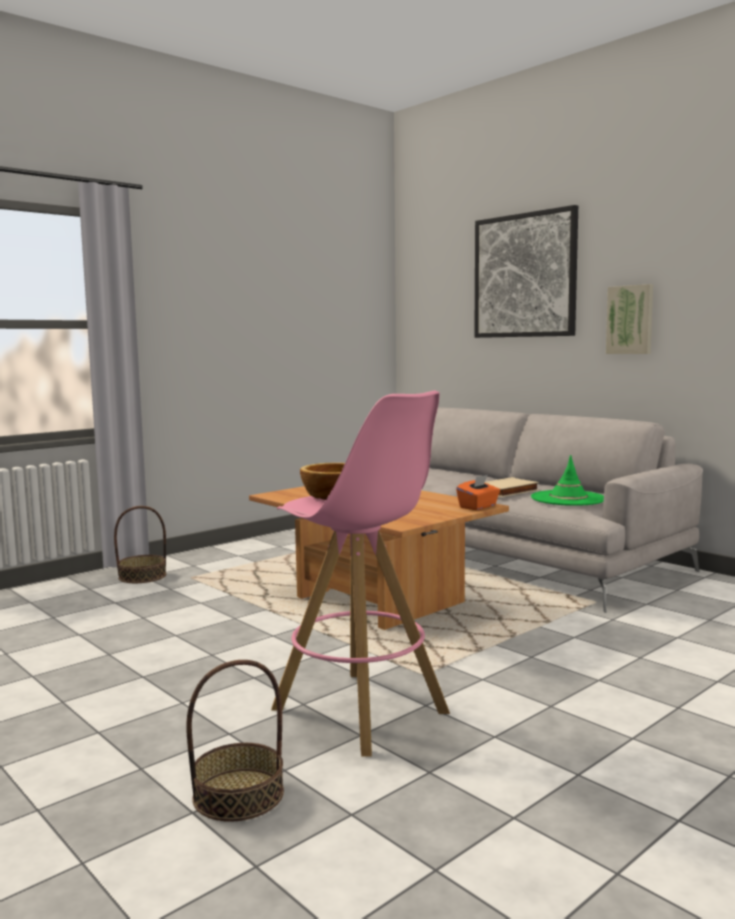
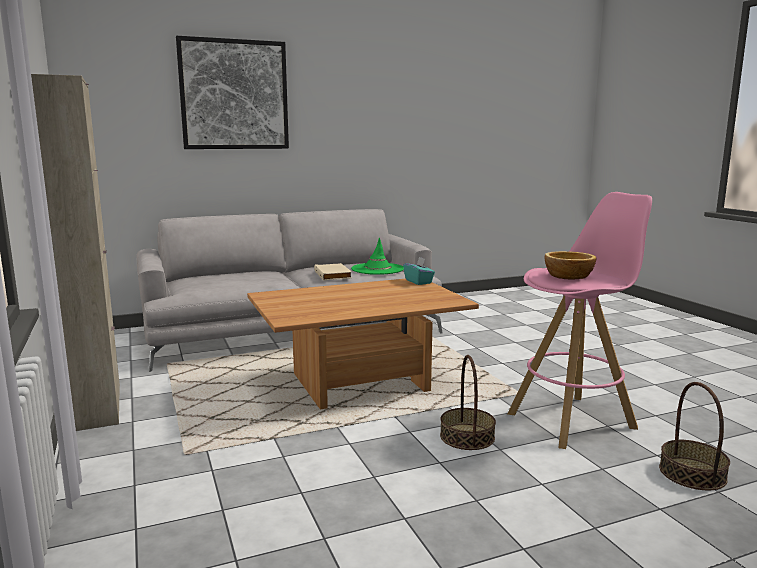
camera: 70 degrees left, 5 degrees up
(142, 576) = (132, 485): basket -> basket (467, 436)
(256, 542) = (95, 407): none -> beige cabinet
(478, 507) = (418, 282): orange tissue box -> turquoise tissue box
(630, 320) = (332, 137): picture -> none

